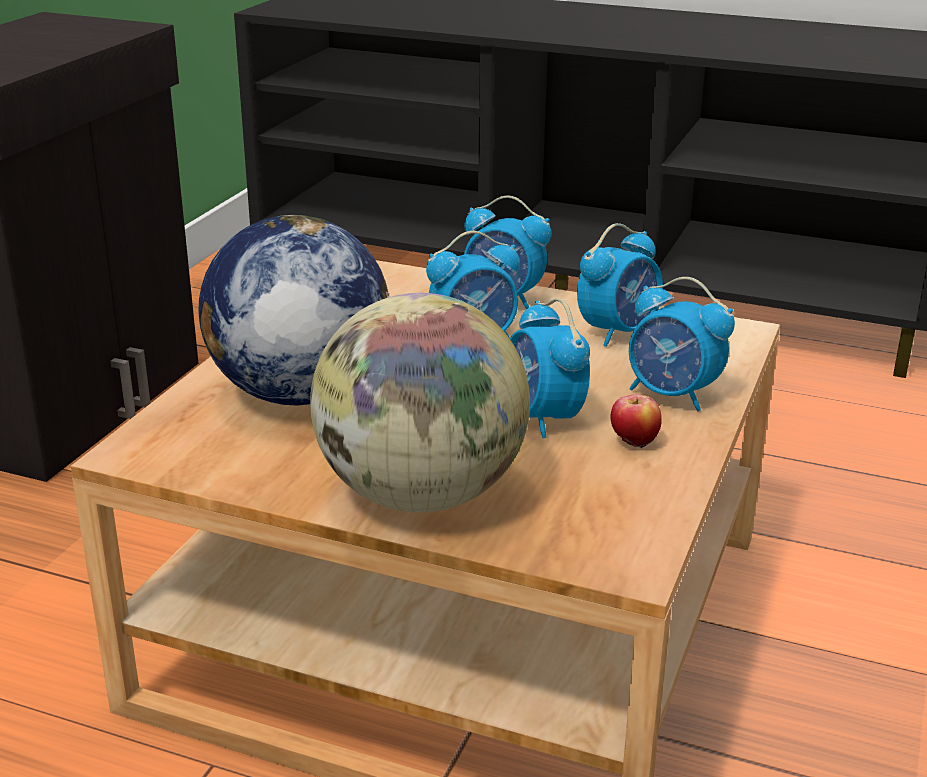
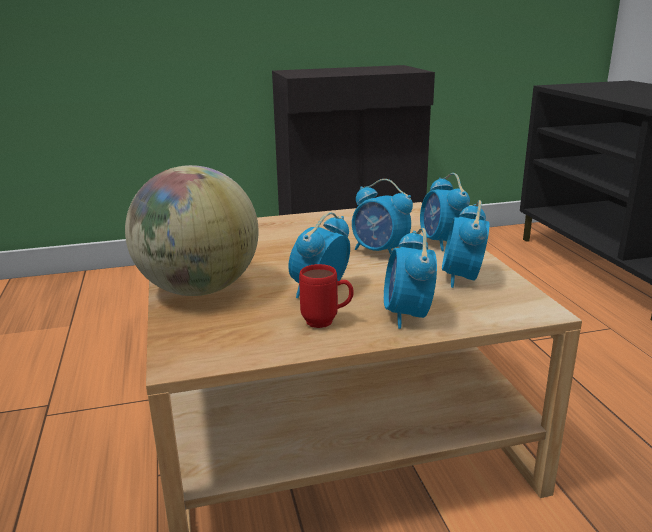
camera: 55 degrees right, 5 degrees down
(298, 393) = (263, 238): globe -> none
(618, 332) = (462, 278): alarm clock -> alarm clock turned 90 degrees clockwise
(634, 443) = (327, 322): apple -> red mug

